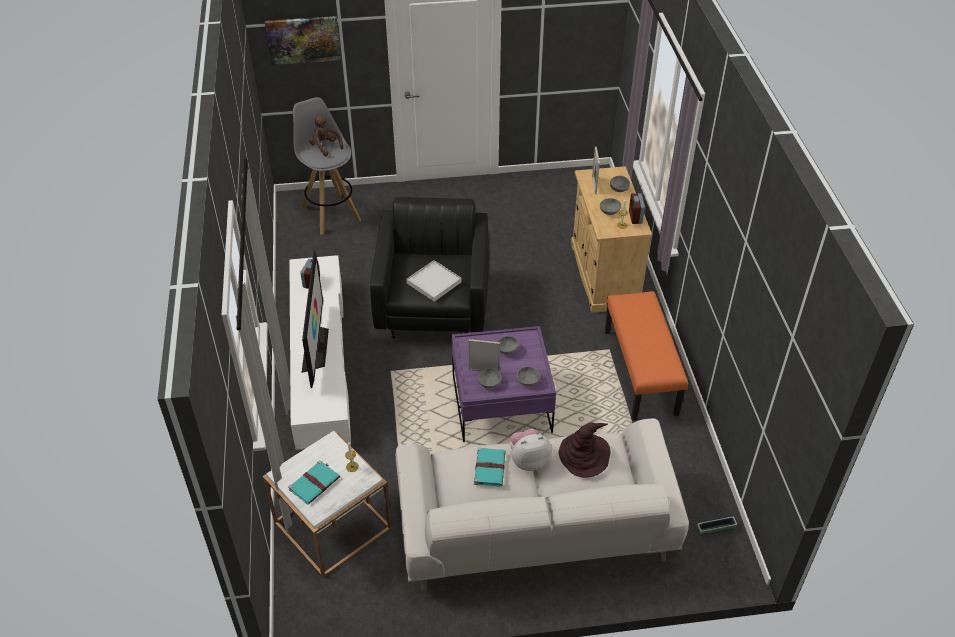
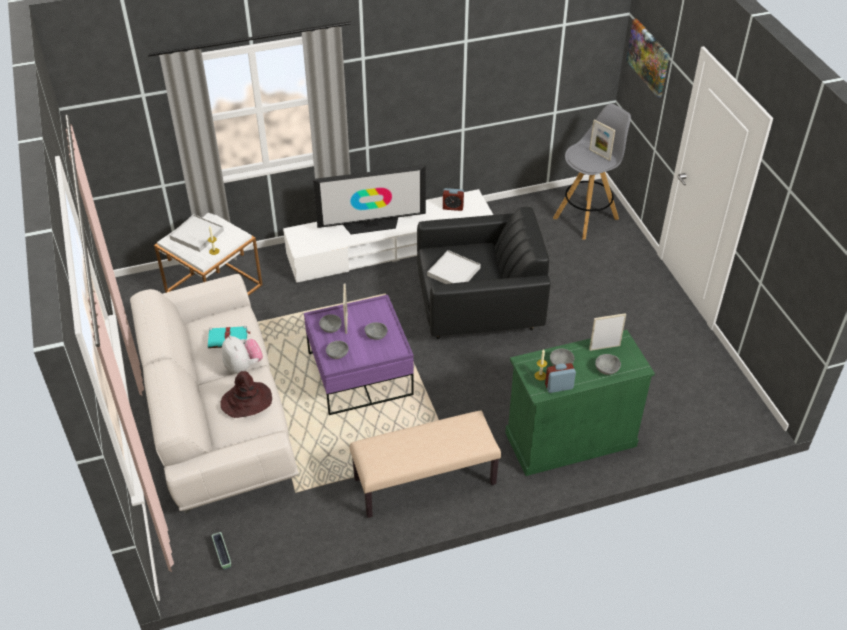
camera: 80 degrees right, 0 degrees up
(315, 483) = (197, 235): turquoise book -> white tray
(325, 147) = (599, 155): brown plush toy -> picture frame
(604, 275) = (570, 439): beige cabinet -> green cabinet
(641, 372) = (424, 482): orange bench -> beige bench

